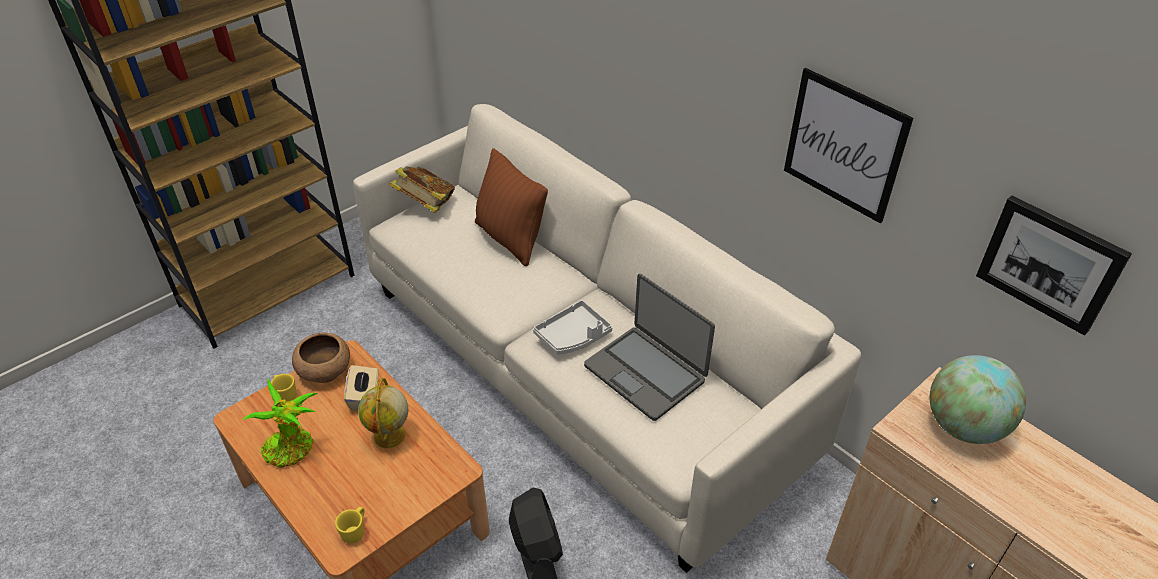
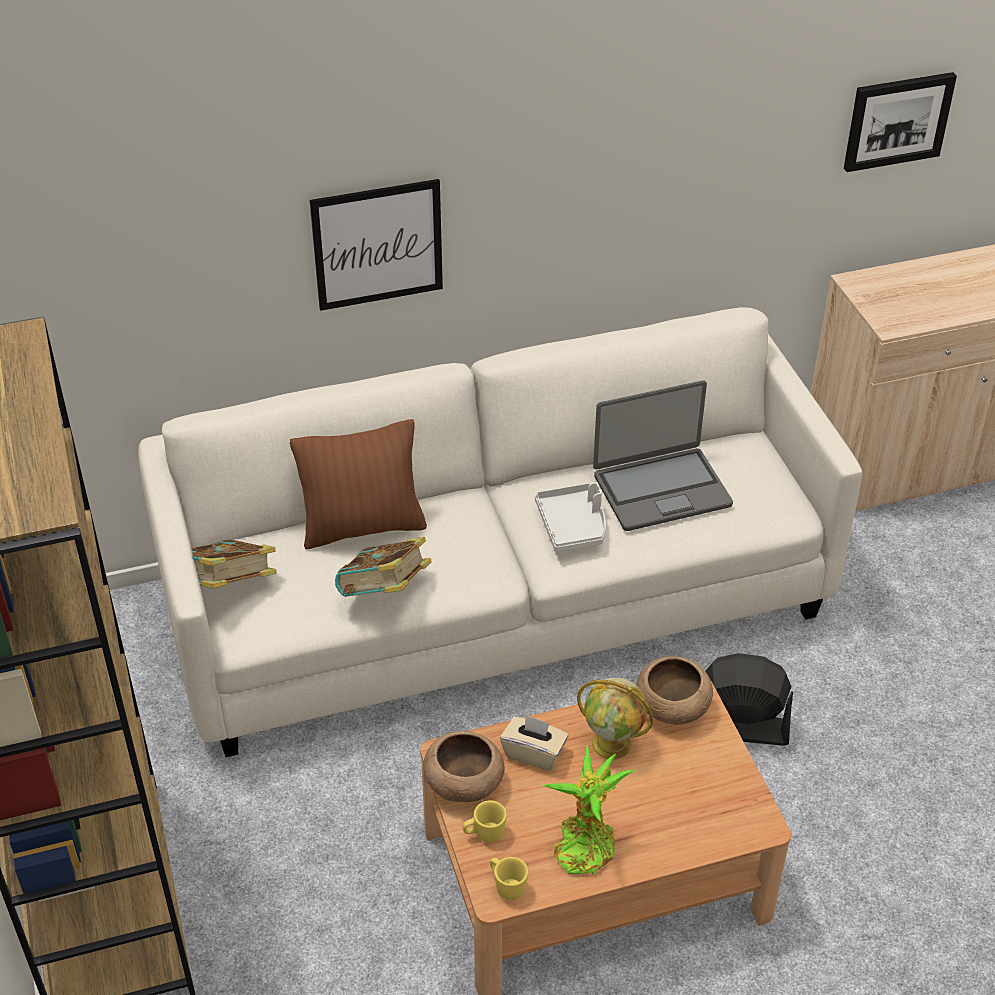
camera: 65 degrees left, 0 degrees up
(355, 531) = (739, 806): yellow mug -> yellow mug (506, 886)
(439, 460) = (671, 708): none -> brown bowl
(453, 268) = (384, 593): none -> book
(844, 145) = (694, 143): picture -> picture (377, 244)
(963, 426) = (903, 292): globe -> none

